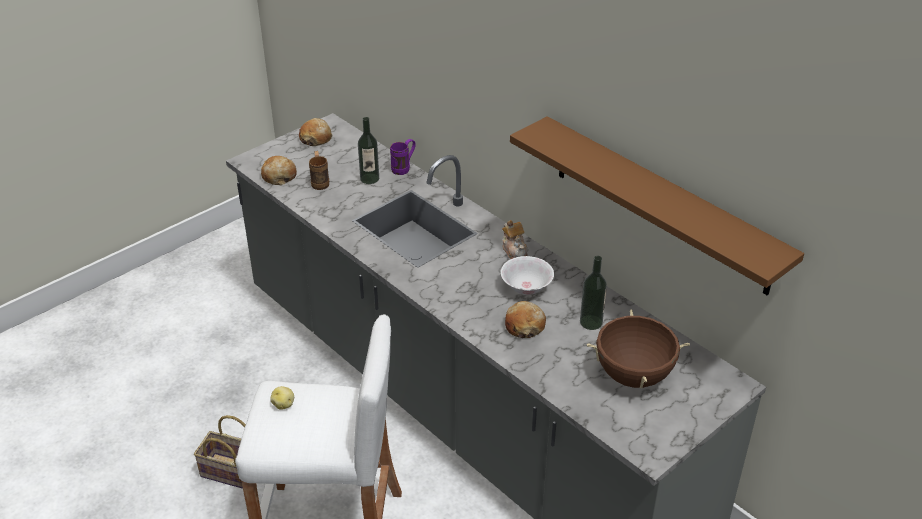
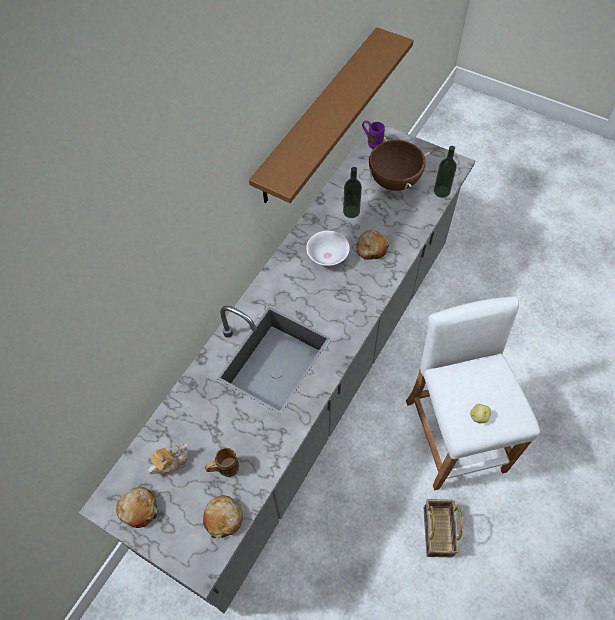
camera: 105 degrees left, 20 degrees up
(369, 178) = (206, 422): bottle -> bottle (441, 191)
(404, 168) = (180, 396): purple mug -> purple mug (371, 142)
(514, 250) = (284, 274): teapot -> teapot (171, 462)

